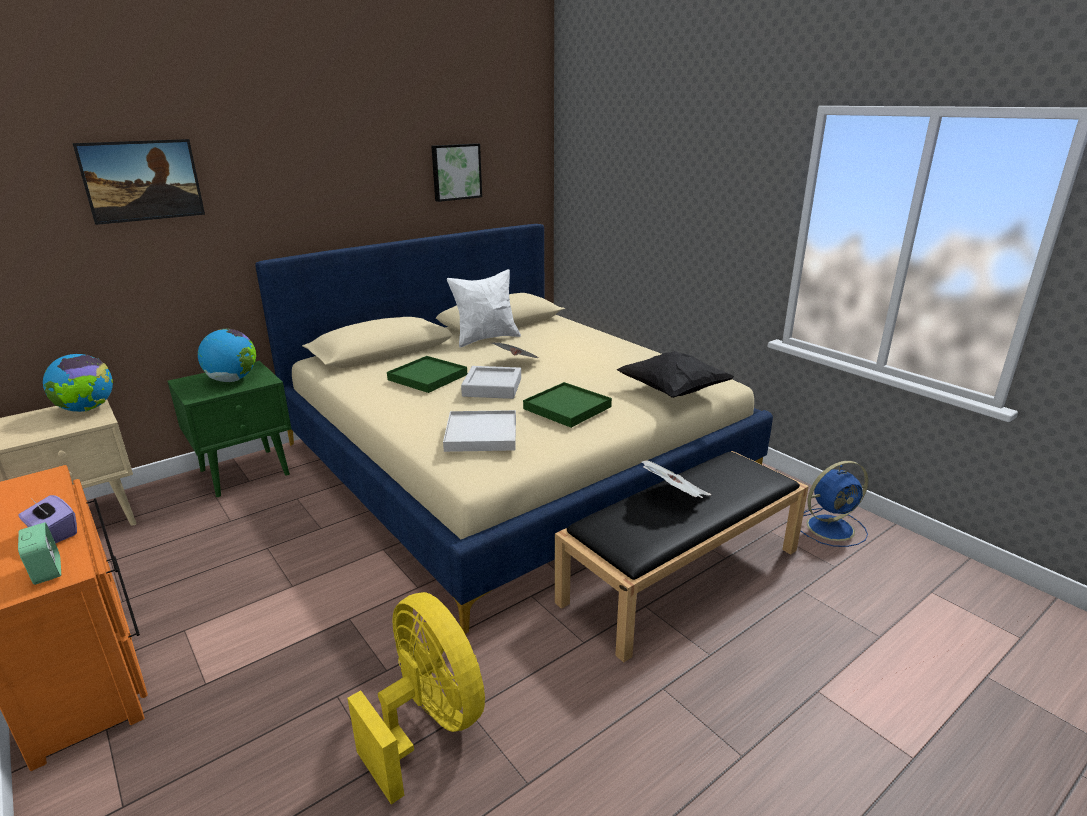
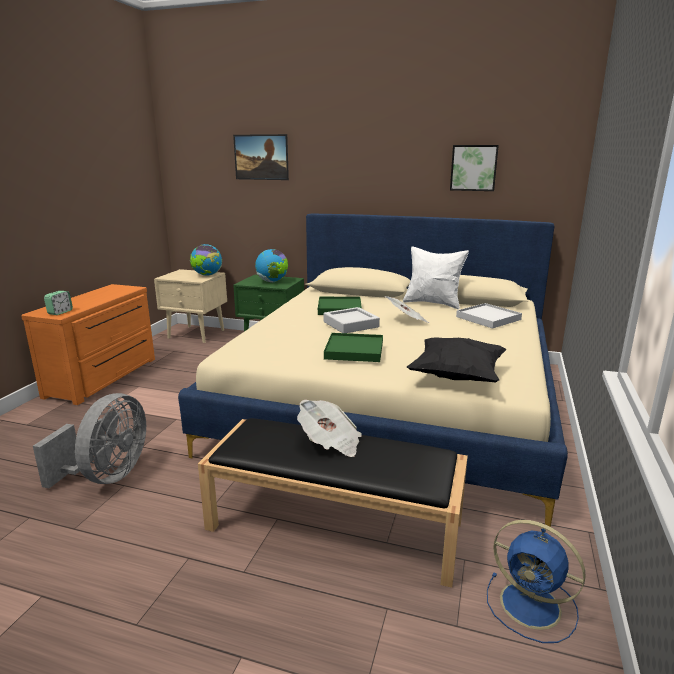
camera: 55 degrees right, 5 degrees down
(53, 534) = (88, 304): purple tissue box -> none
(428, 723) = (107, 476): yellow fan -> grey fan
(481, 434) = (275, 340): white tray -> white tray (488, 318)

